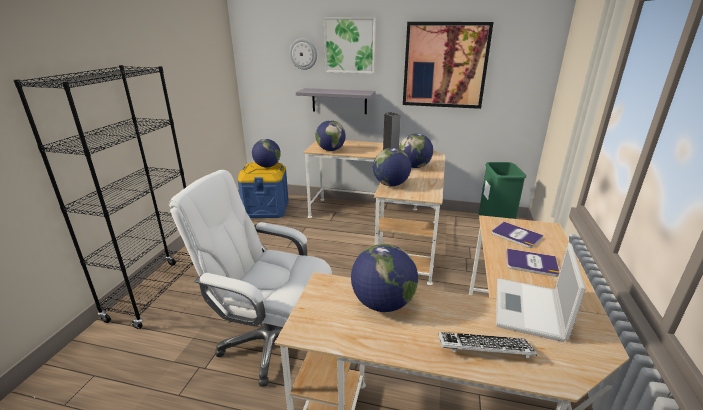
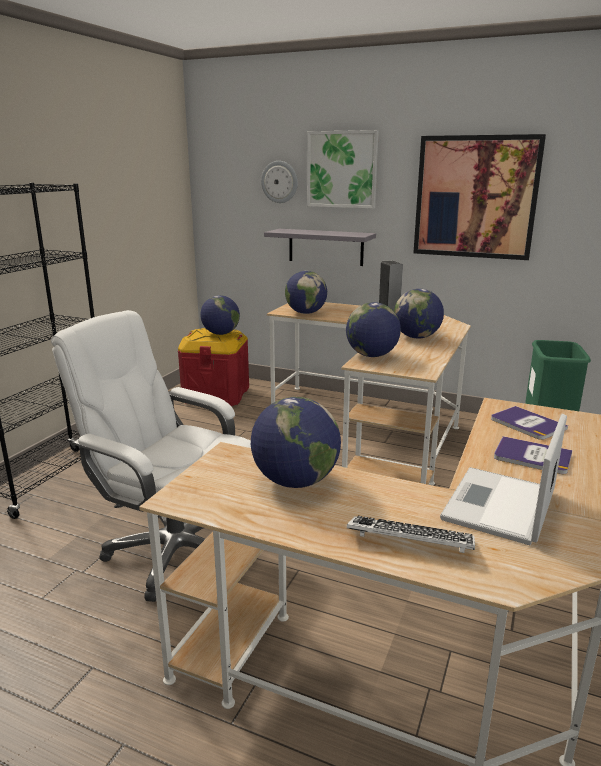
camera: 10 degrees right, 5 degrees down
(266, 209) = (216, 395): blue storage box -> red storage box

